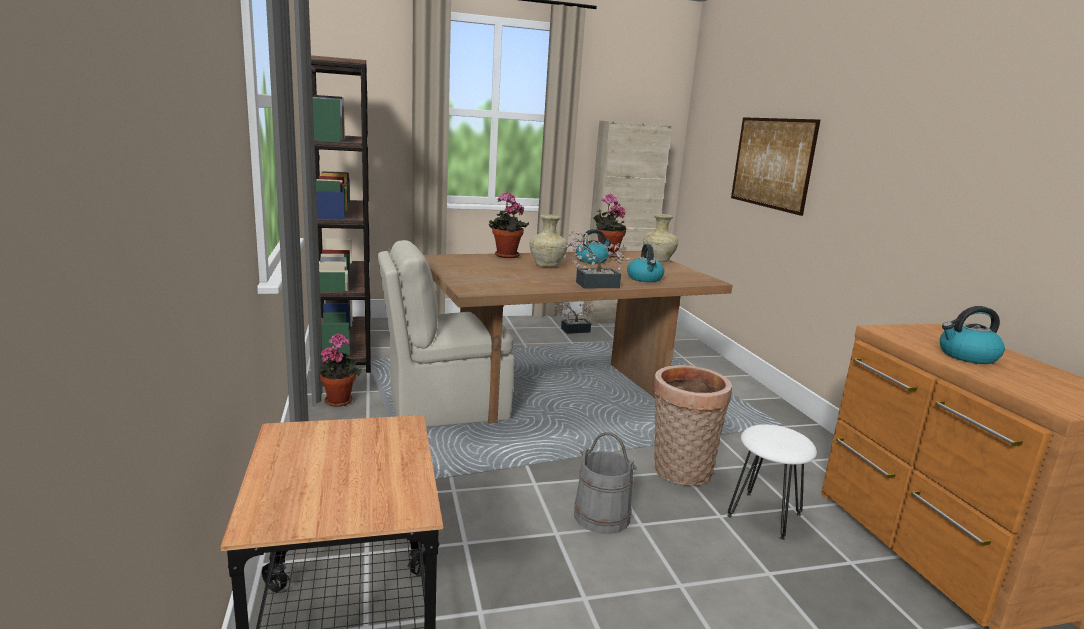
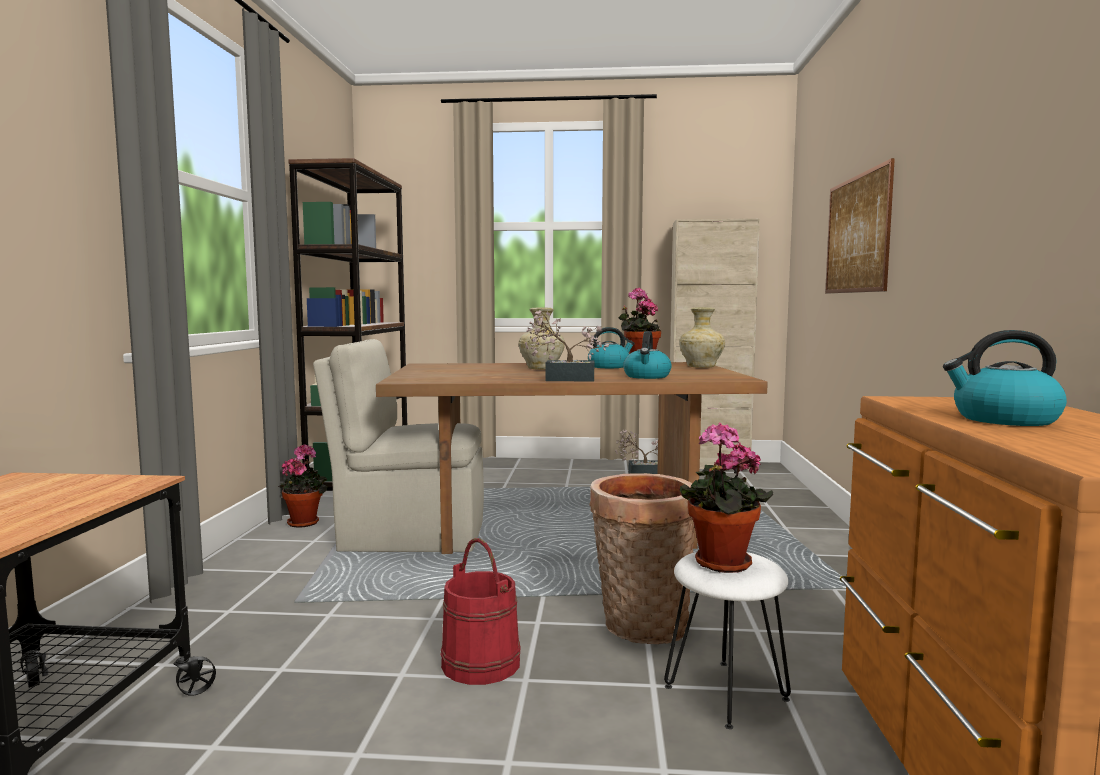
camera: 20 degrees right, 10 degrees down
(505, 256) = (507, 364): potted plant -> potted plant (719, 565)
(601, 516) = (480, 663): grey bucket -> red bucket

